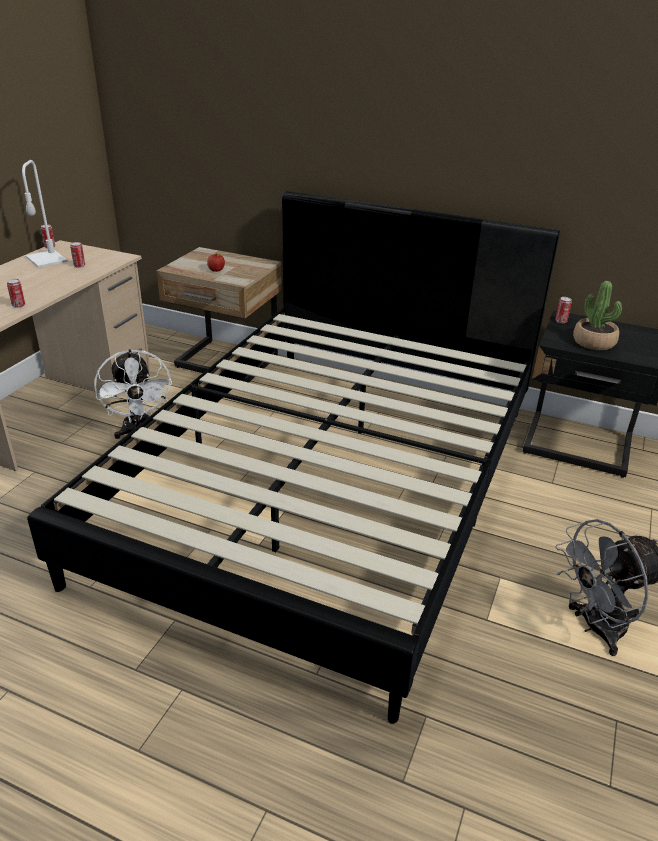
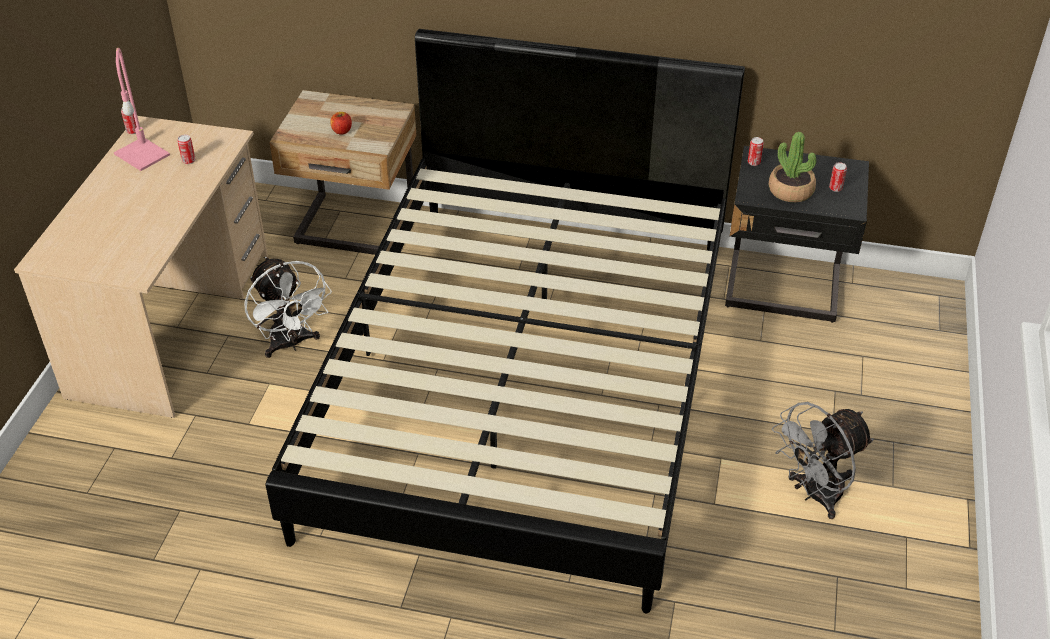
camera: 10 degrees left, 10 degrees up
(18, 305) = (156, 238): can -> can (835, 188)
(45, 259) = (140, 154): white table lamp -> pink table lamp

